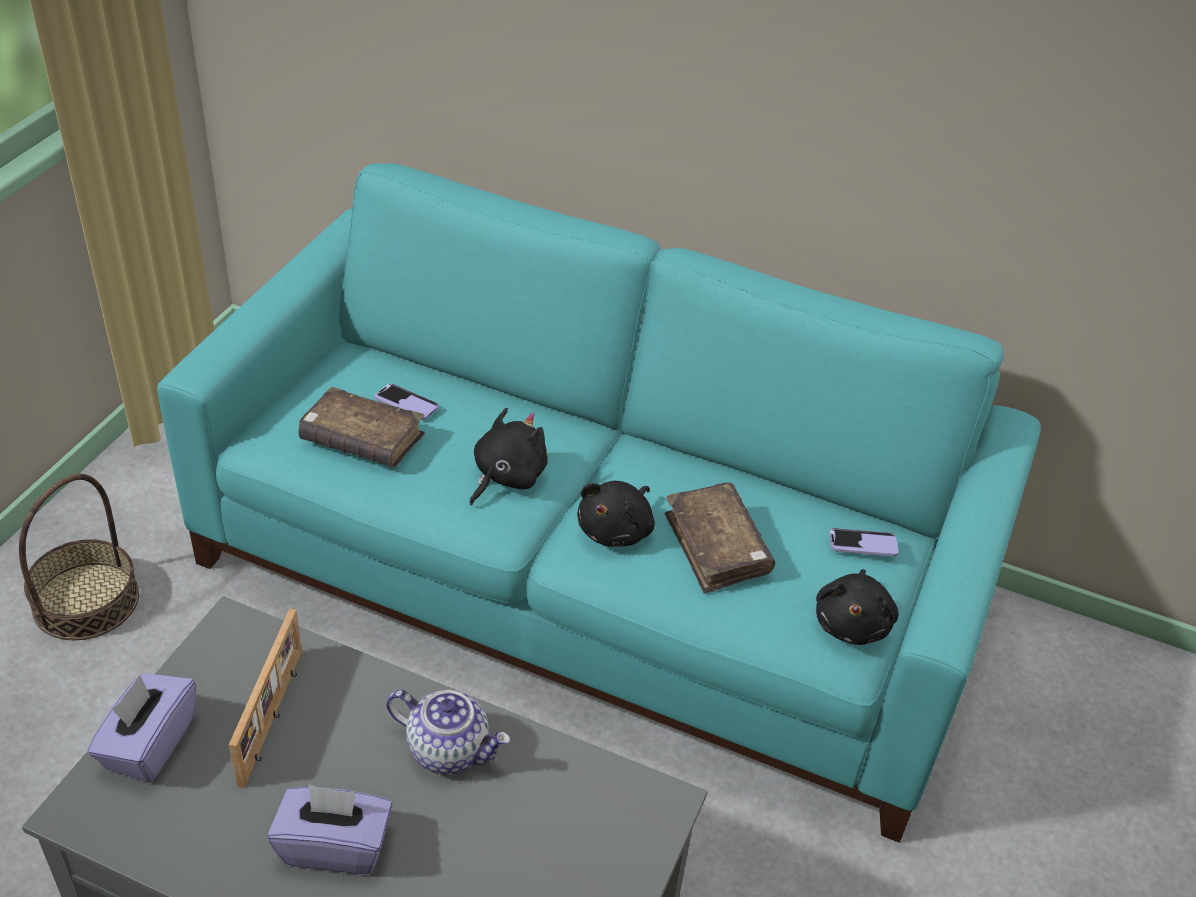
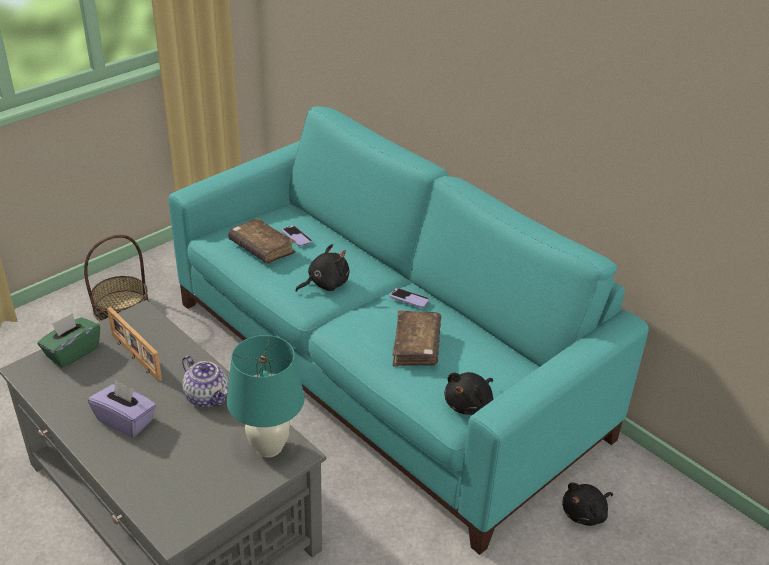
camera: 25 degrees right, 5 degrees down
(149, 744) = (72, 352): purple tissue box -> green tissue box
(273, 716) = (135, 357): picture frame -> picture frame turned 105 degrees clockwise
(609, 808) = (268, 447): none -> turquoise table lamp
(617, 530) = (367, 324): black plush toy -> black plush toy (585, 513)
(863, 544) = (505, 368): phone -> phone (409, 299)

